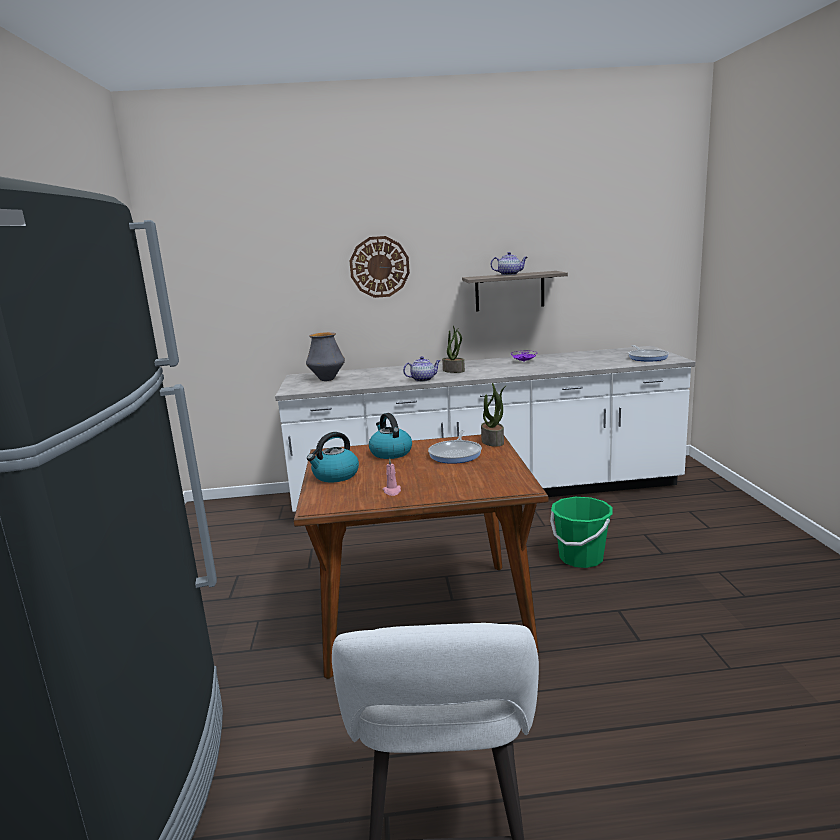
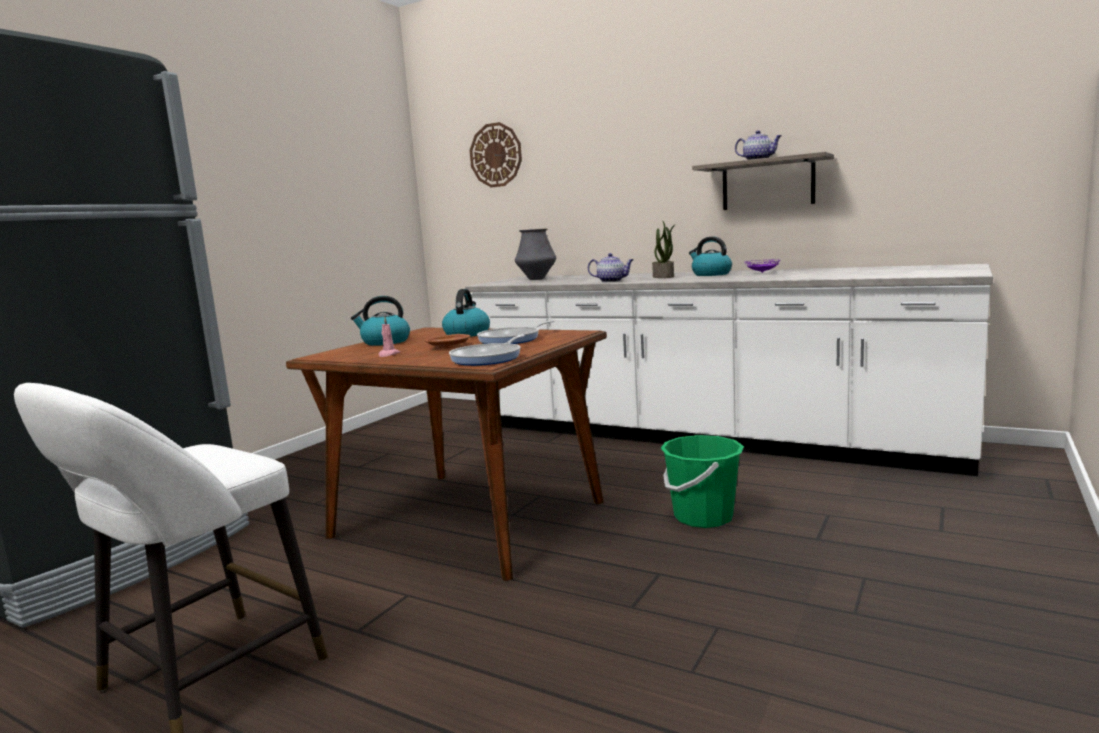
camera: 35 degrees right, 5 degrees down
(379, 267) = (615, 158): wall clock -> wall clock (496, 155)
(424, 472) = (449, 347): none -> brown plate
(487, 365) = (710, 274): none -> kettle
(493, 441) = (572, 335): potted plant -> none
(647, 357) = (932, 272): frying pan -> frying pan (489, 358)

